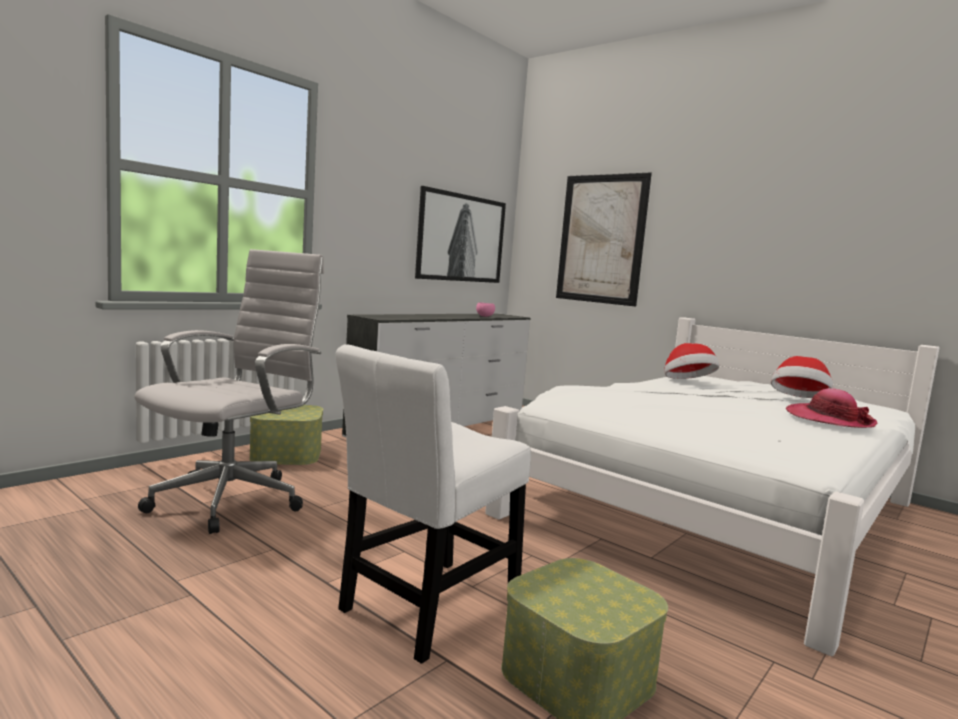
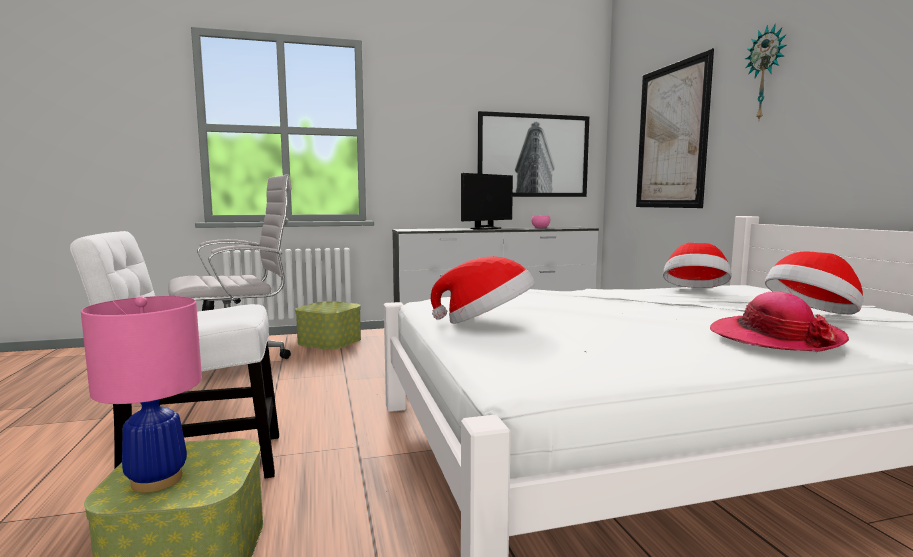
camera: 35 degrees right, 0 degrees up
(440, 316) = (485, 228): none -> monitor
(590, 606) = (157, 480): none -> pink table lamp
(660, 423) = (486, 323): none -> hat
(703, 206) = (766, 74): none -> wall clock

